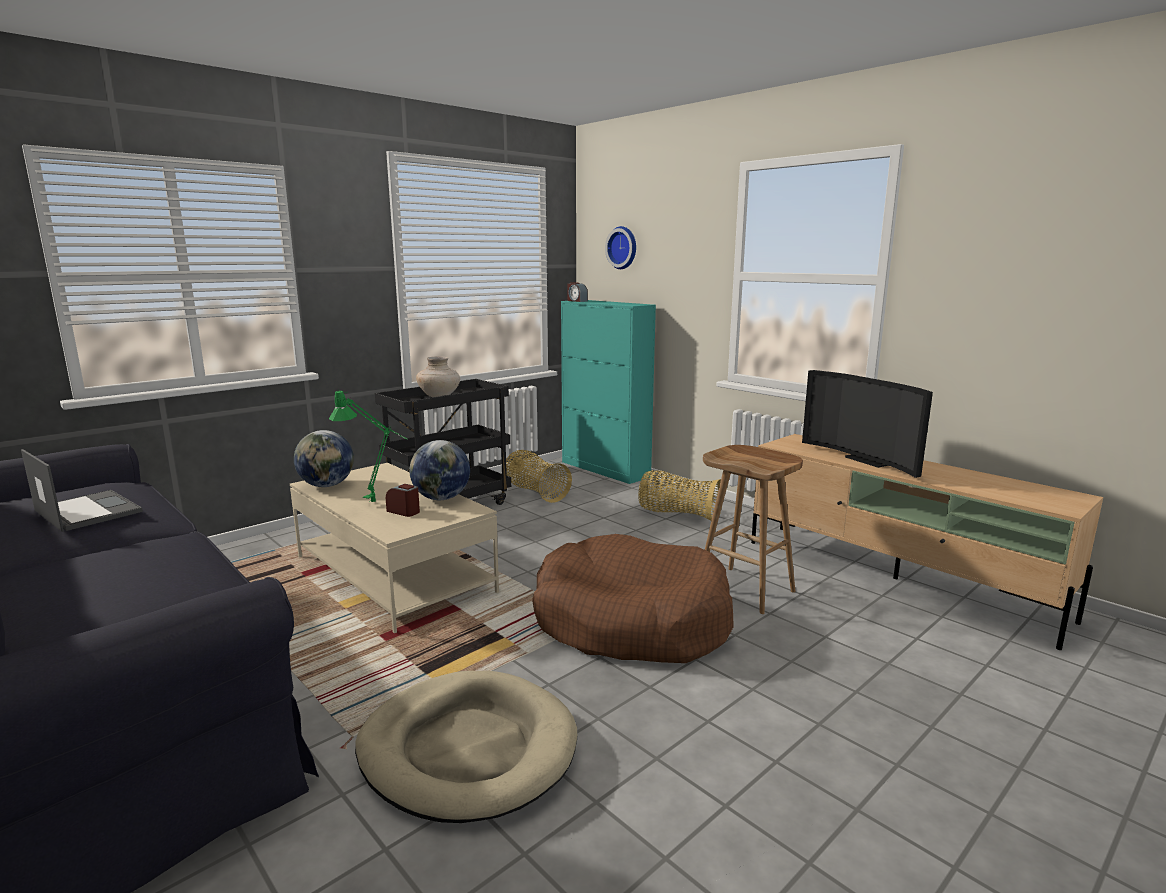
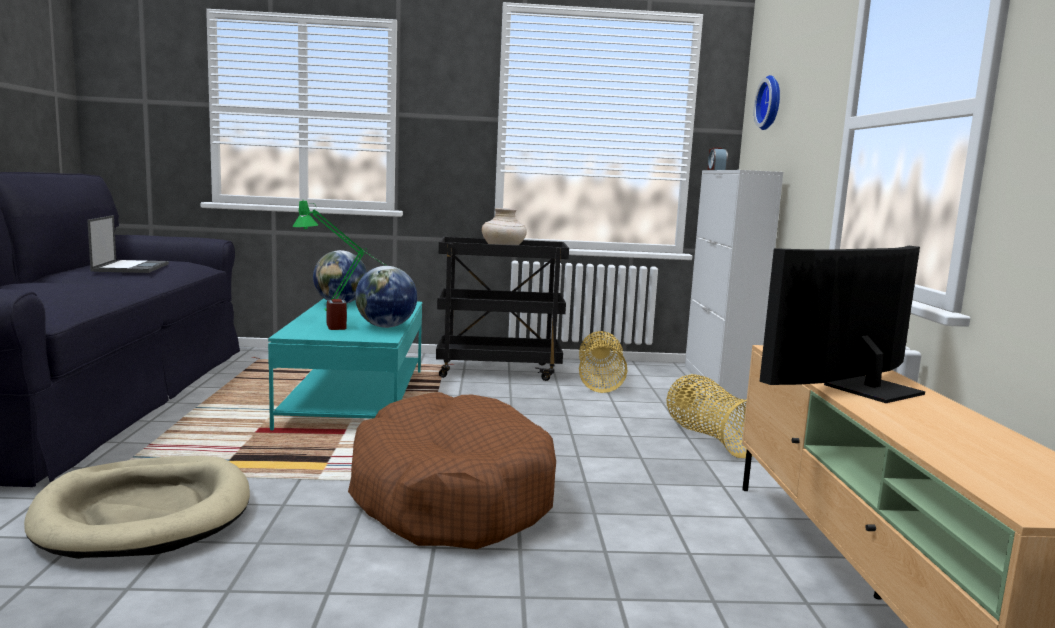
camera: 40 degrees right, 5 degrees down
(392, 574) = (355, 398): beige coffee table -> turquoise coffee table
(605, 469) = (718, 383): turquoise cabinet -> white cabinet
(746, 590) = (629, 522): brown stool -> none
(868, 460) = (862, 386): television -> television turned 45 degrees clockwise

